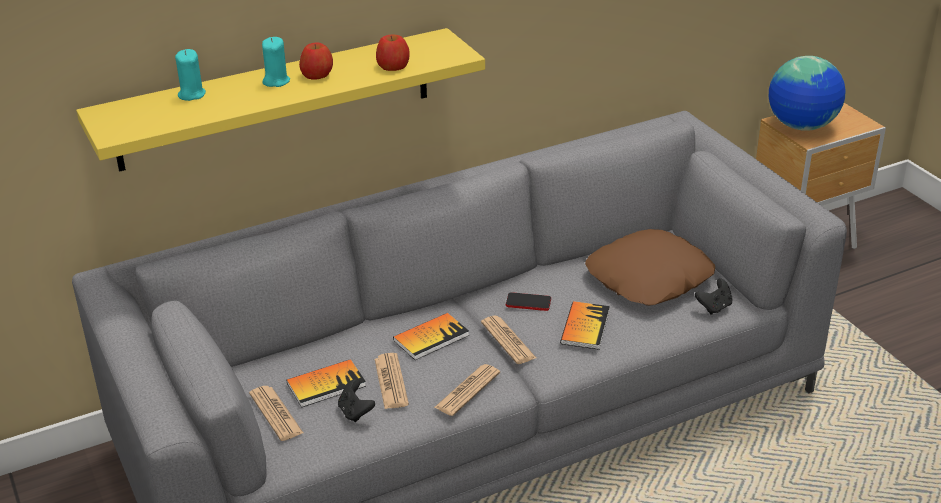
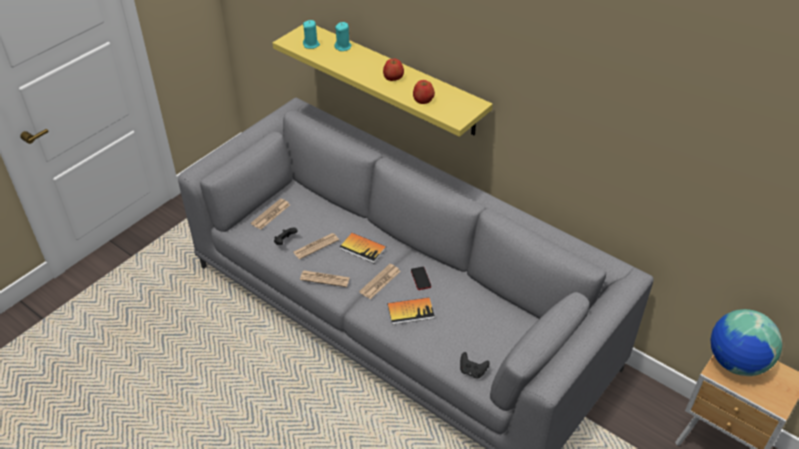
camera: 65 degrees right, 10 degrees up
(276, 81) = (376, 67): turquoise candle -> turquoise candle (311, 45)
(326, 385) = (301, 223): book -> none
(650, 278) = (482, 329): brown pillow -> none

